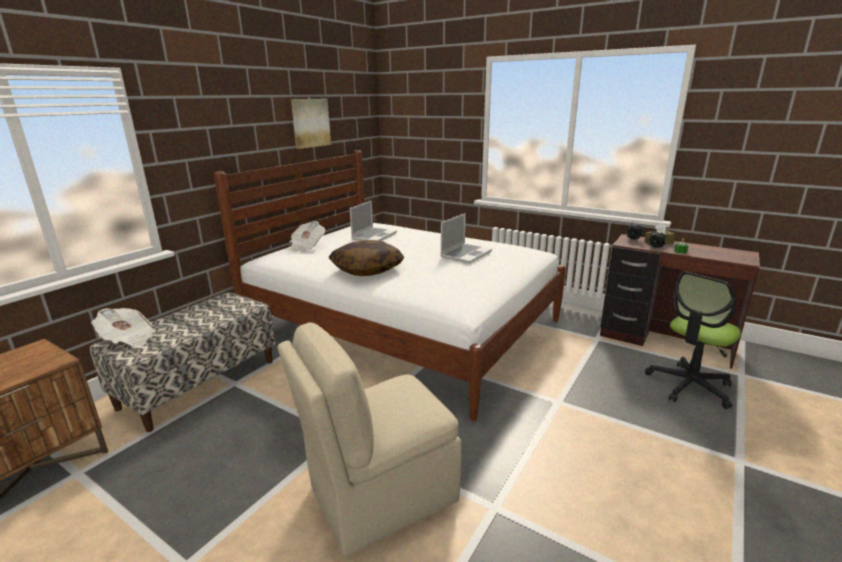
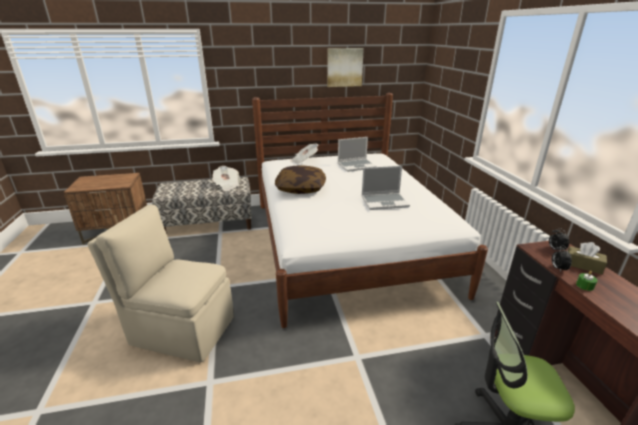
camera: 45 degrees right, 5 degrees up
(128, 339) = (173, 186): newspaper -> newspaper (227, 185)

